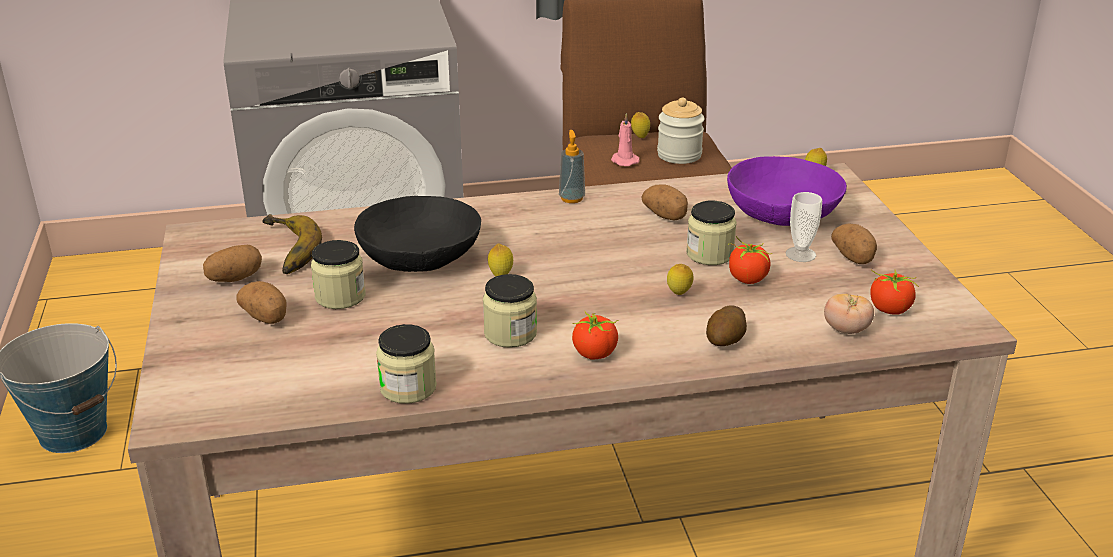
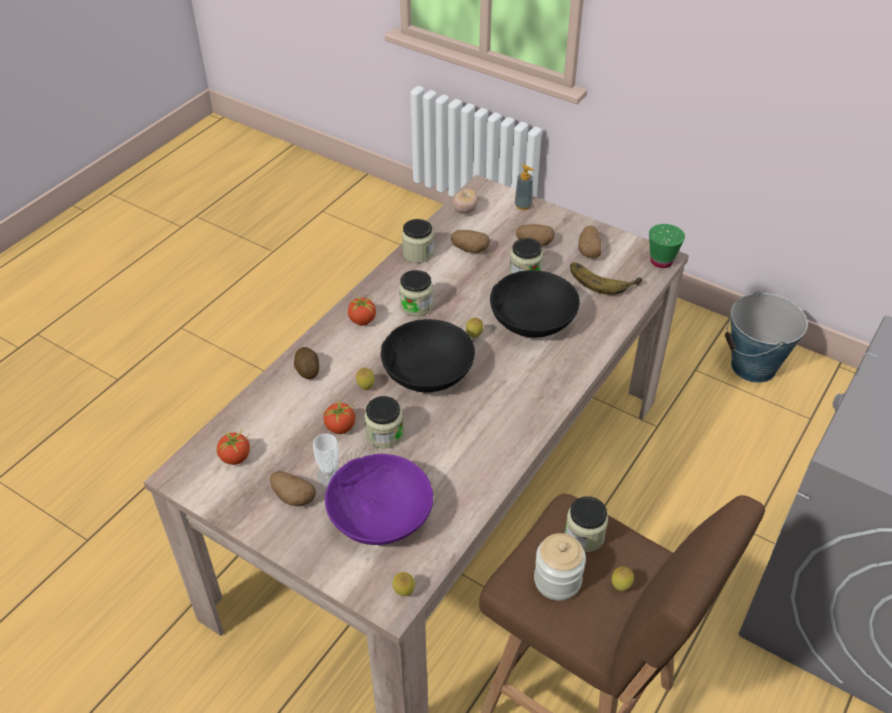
camera: 135 degrees right, 15 degrees up
(201, 232) = (661, 261): none -> green cup
(572, 198) = (530, 429): soap dispenser -> soap dispenser (523, 205)
(597, 274) = (428, 372): none -> black bowl
(623, 161) = (584, 536): pink candle -> jar
(666, 216) = (452, 454): potato -> potato (469, 249)
(846, 330) = (249, 422): tomato -> tomato (465, 210)

